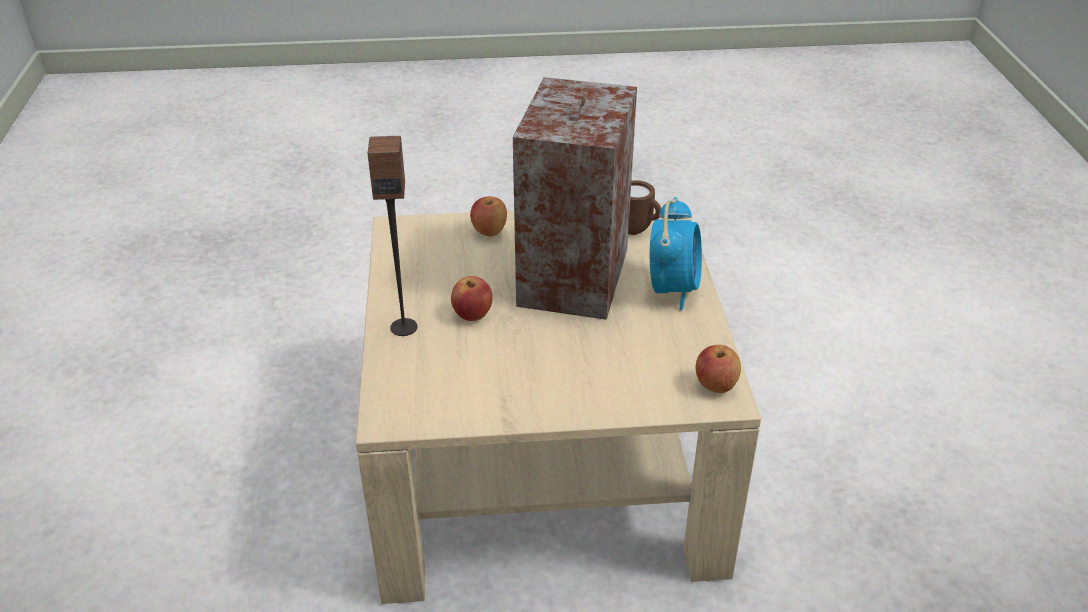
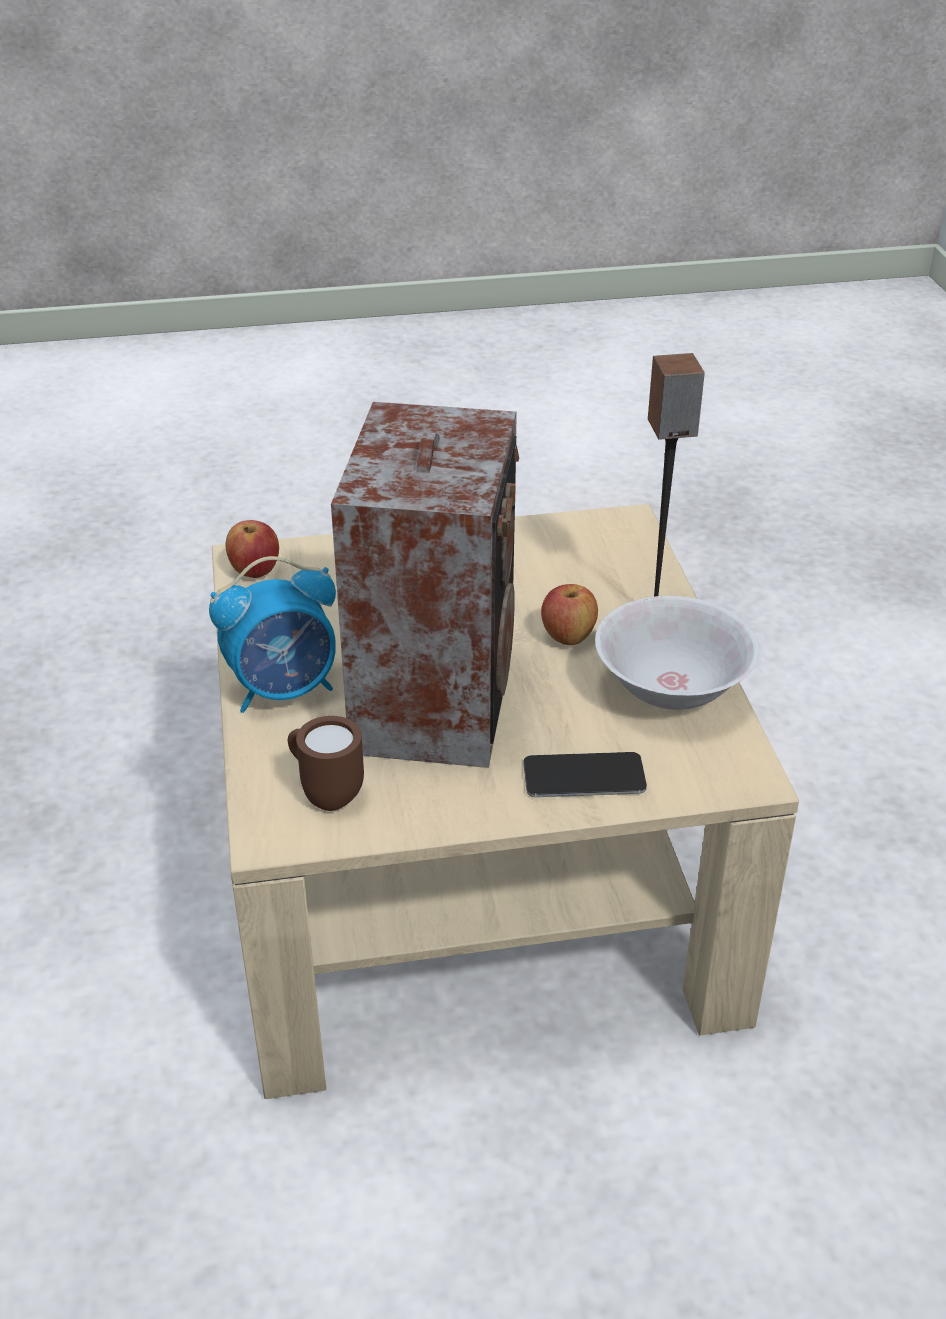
camera: 175 degrees right, 0 degrees up
(416, 275) = (672, 690): none -> white bowl
(489, 231) = (584, 776): apple -> phone
(673, 289) = (284, 689): alarm clock -> alarm clock turned 120 degrees counterclockwise

